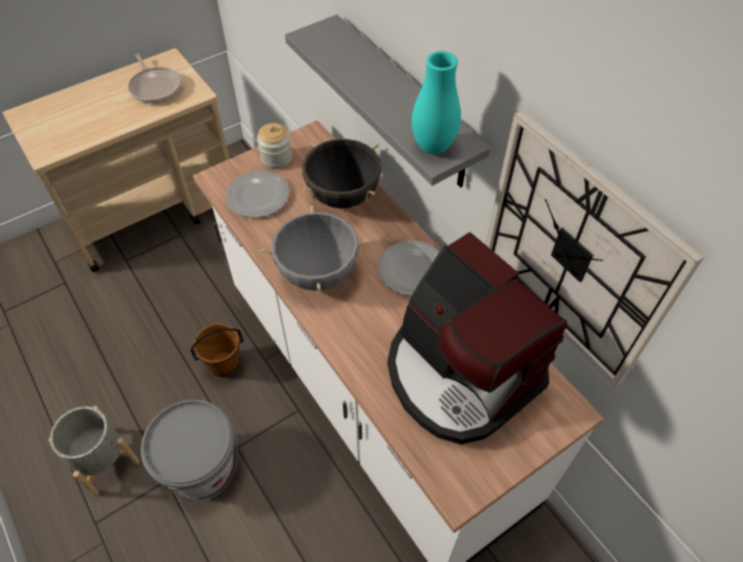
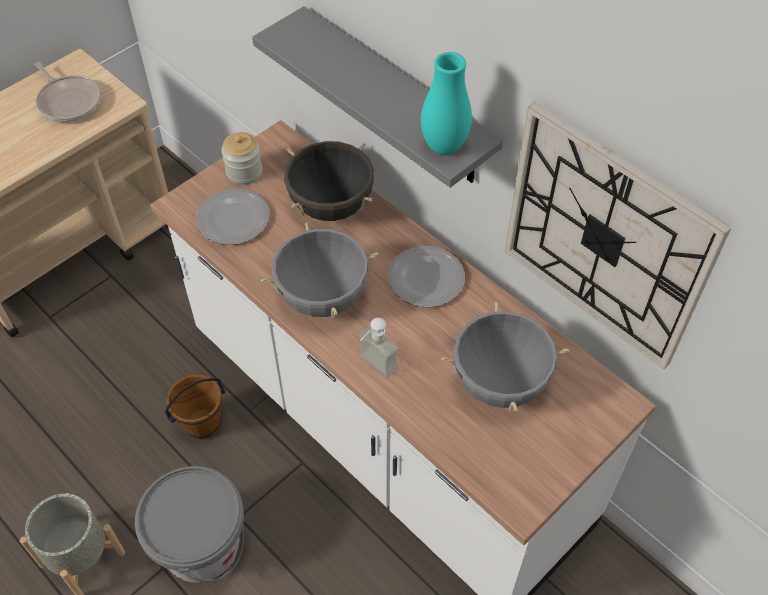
camera: 10 degrees left, 0 degrees up
(347, 342) = (372, 368): none -> soap dispenser
(460, 374) = (500, 383): coffee machine -> grey cooking pot

